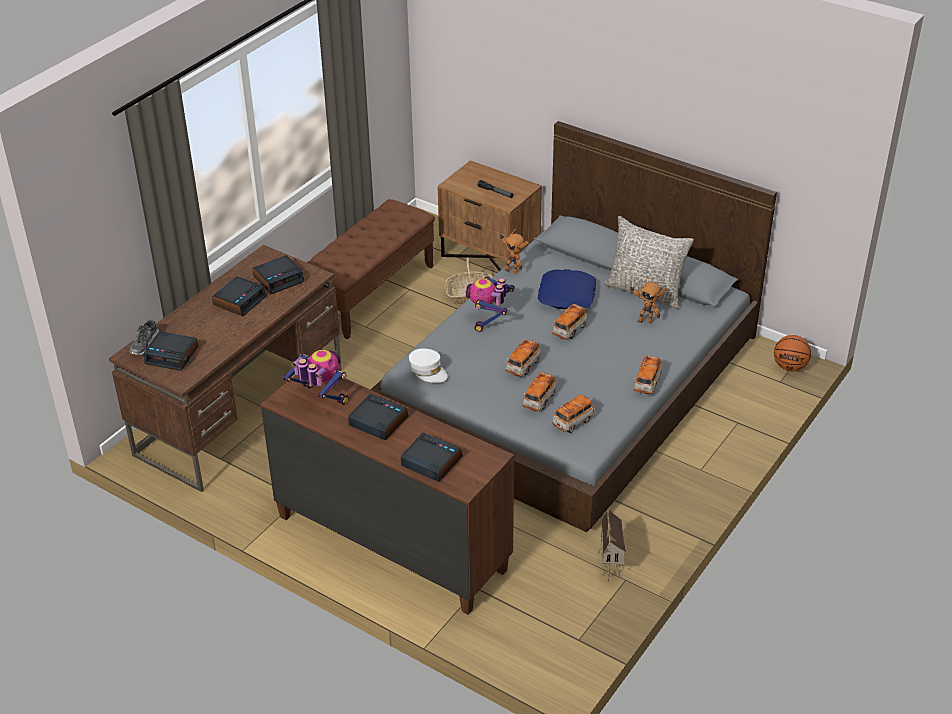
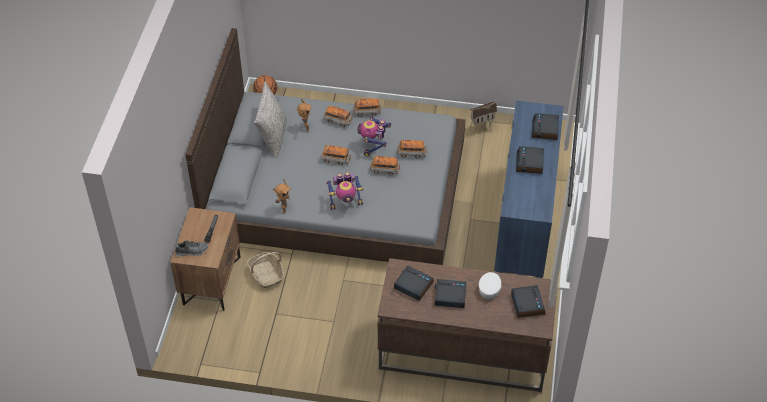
camera: 115 degrees left, 10 degrees up
(145, 344) = (527, 325): shoe -> shoe (191, 251)
(320, 398) = (528, 197): toy robot -> toy robot (373, 146)
(371, 292) = (291, 336): brown bench -> none
(391, 542) = (524, 224): brown dresser -> blue dresser
(428, 371) = (417, 213): white cap -> white cap (489, 288)
(567, 296) = (298, 172): blue pillow -> none
(573, 422) = (422, 133): toy car -> toy car (337, 121)

